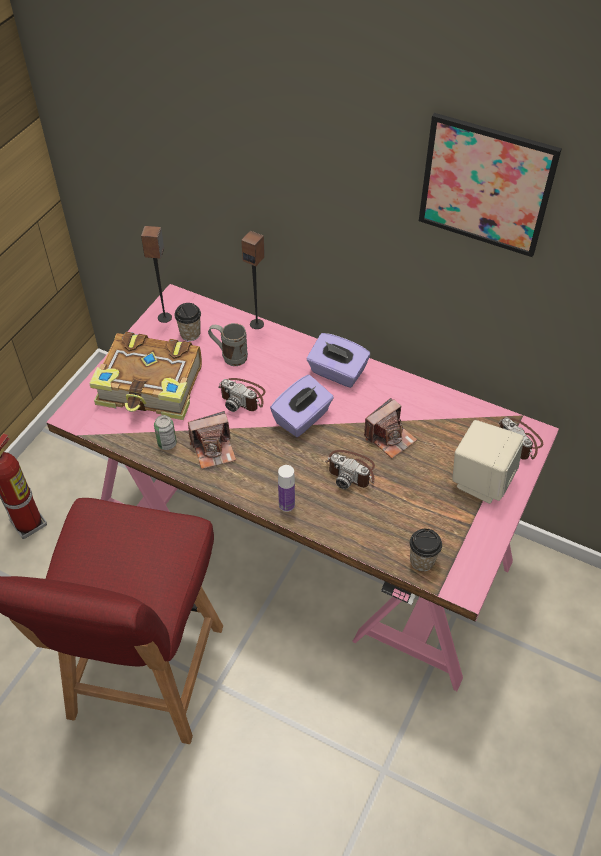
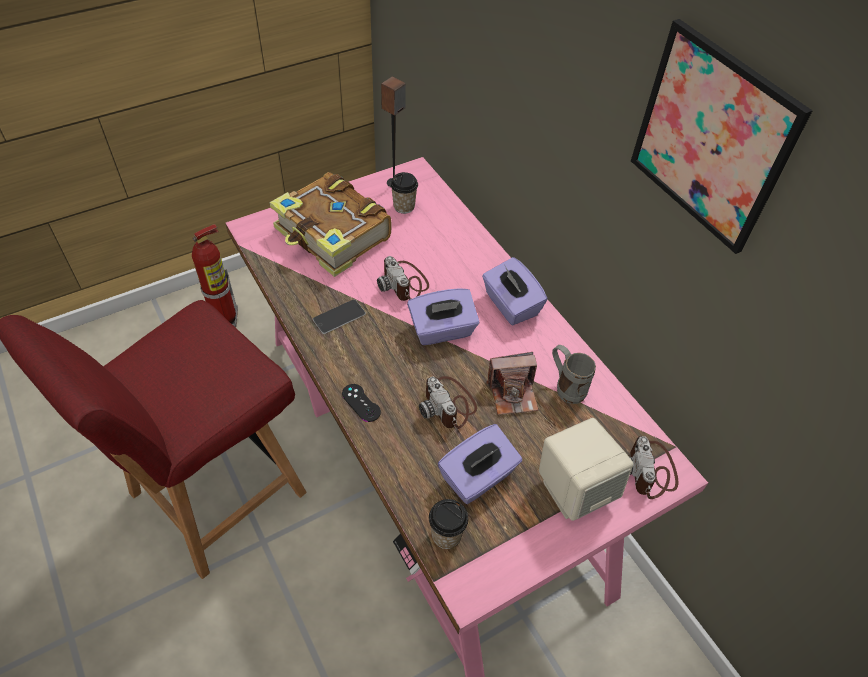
camera: 30 degrees right, 0 degrees up
(167, 443) = (304, 290): can -> none
(214, 449) = (339, 316): camera -> phone
(229, 356) = (422, 242): grey mug -> grey mug (565, 386)
(257, 324) = (471, 225): speaker -> none
(286, 505) = (361, 403): bottle -> black game controller
(412, 509) = (478, 477): none -> purple tissue box

